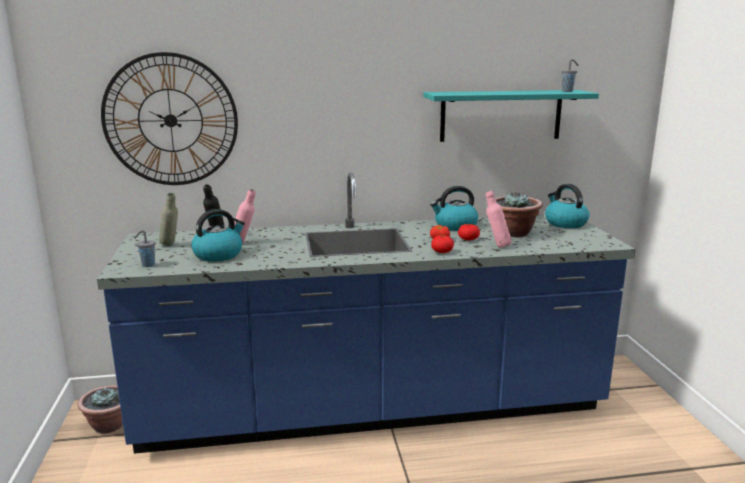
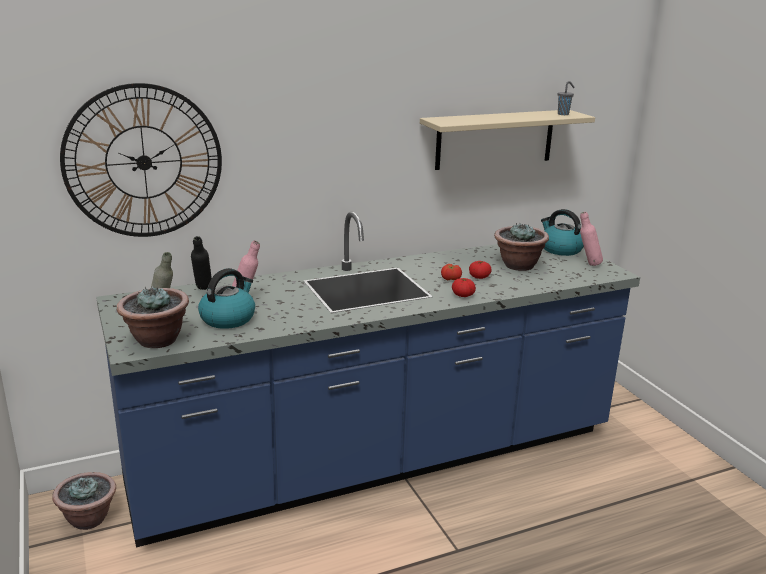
camera: 15 degrees left, 5 degrees up
(147, 265) = (156, 340): grey cup -> potted plant
(455, 226) = (455, 260): kettle -> none
(496, 246) = (511, 284): pink bottle -> pink bottle (587, 264)
(501, 115) = (495, 139): turquoise shelf -> beige shelf

